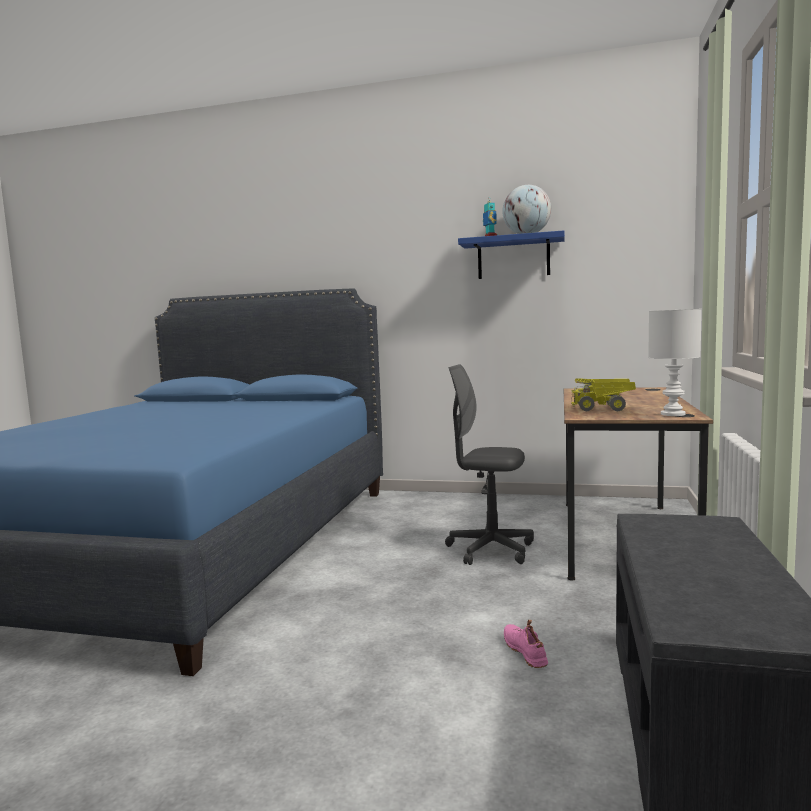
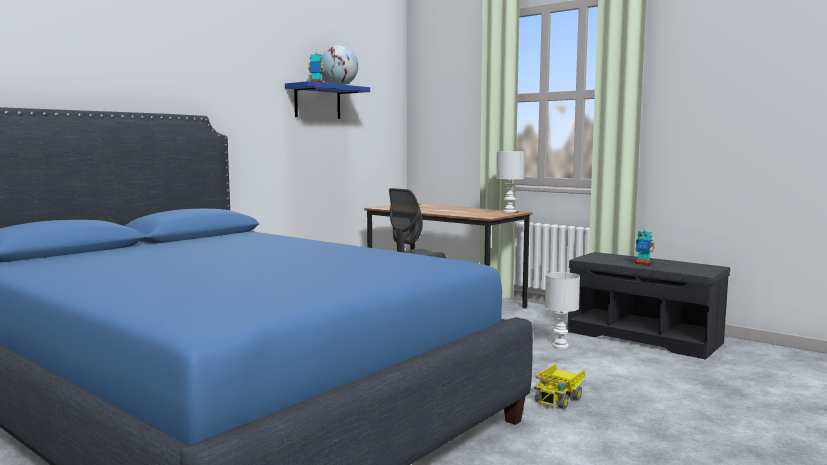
camera: 65 degrees left, 0 degrees up
(526, 651) = (561, 346): pink shoe -> white table lamp
(604, 408) = (468, 213): toy truck -> toy truck (559, 399)
(679, 562) = (643, 264): none -> toy robot

